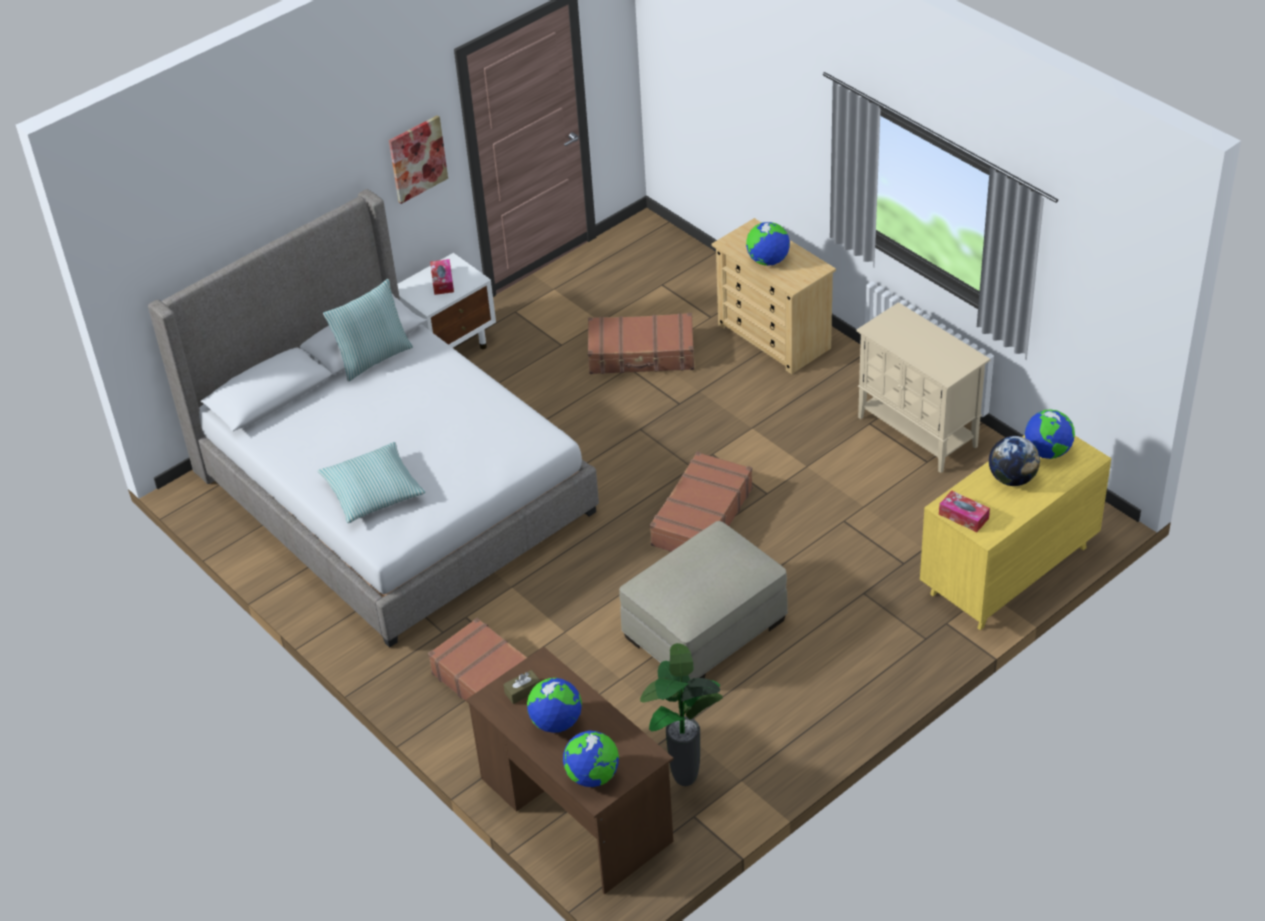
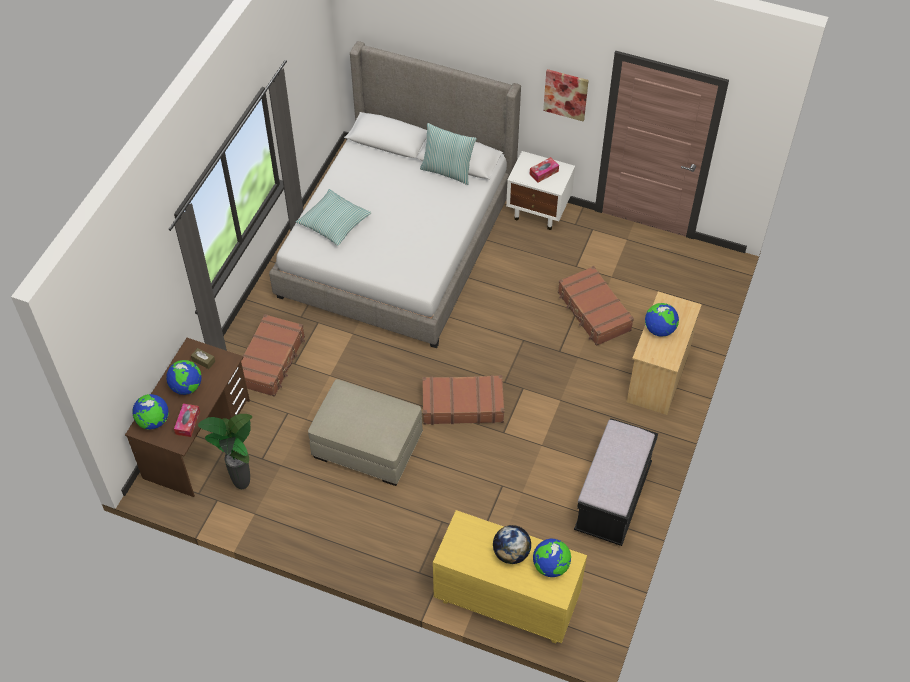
camera: 60 degrees right, 10 degrees up
(918, 432) = (613, 498): beige cabinet -> black bench
(963, 516) = (458, 536): tissue box -> tissue box (187, 423)

